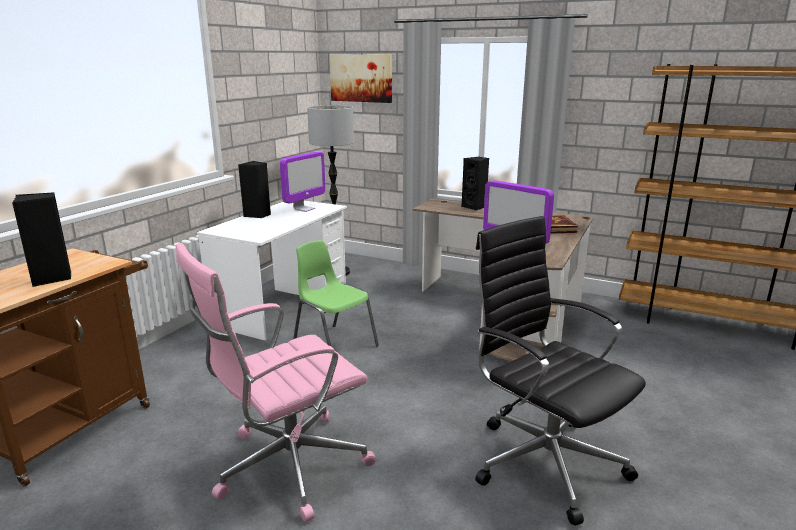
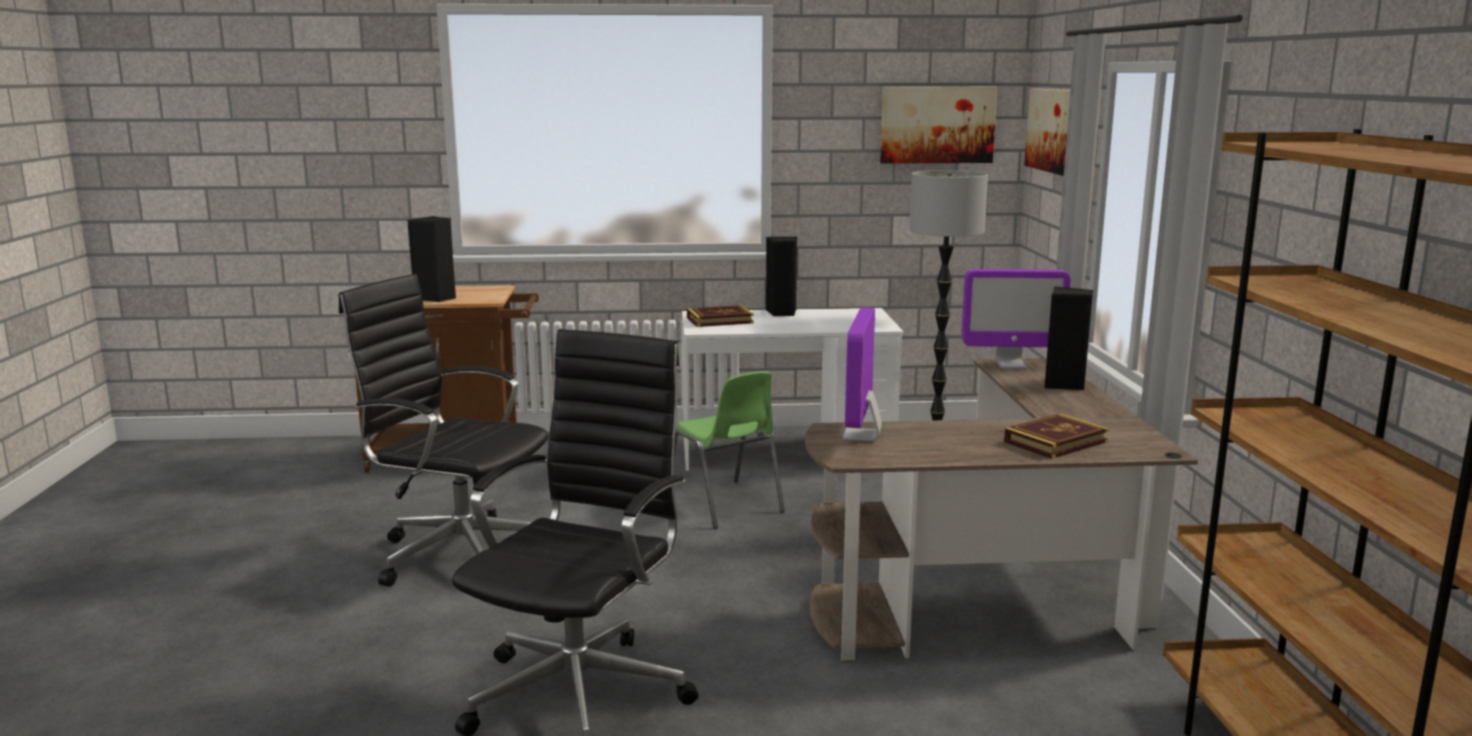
camera: 60 degrees right, 5 degrees down
(244, 229) = (719, 320): none -> book
(287, 466) = (459, 554): pink office chair -> black office chair
(288, 78) = (937, 125): none -> picture
(304, 209) = (845, 321): monitor -> monitor (1010, 364)
(334, 344) = (725, 505): green chair -> green chair turned 135 degrees clockwise

